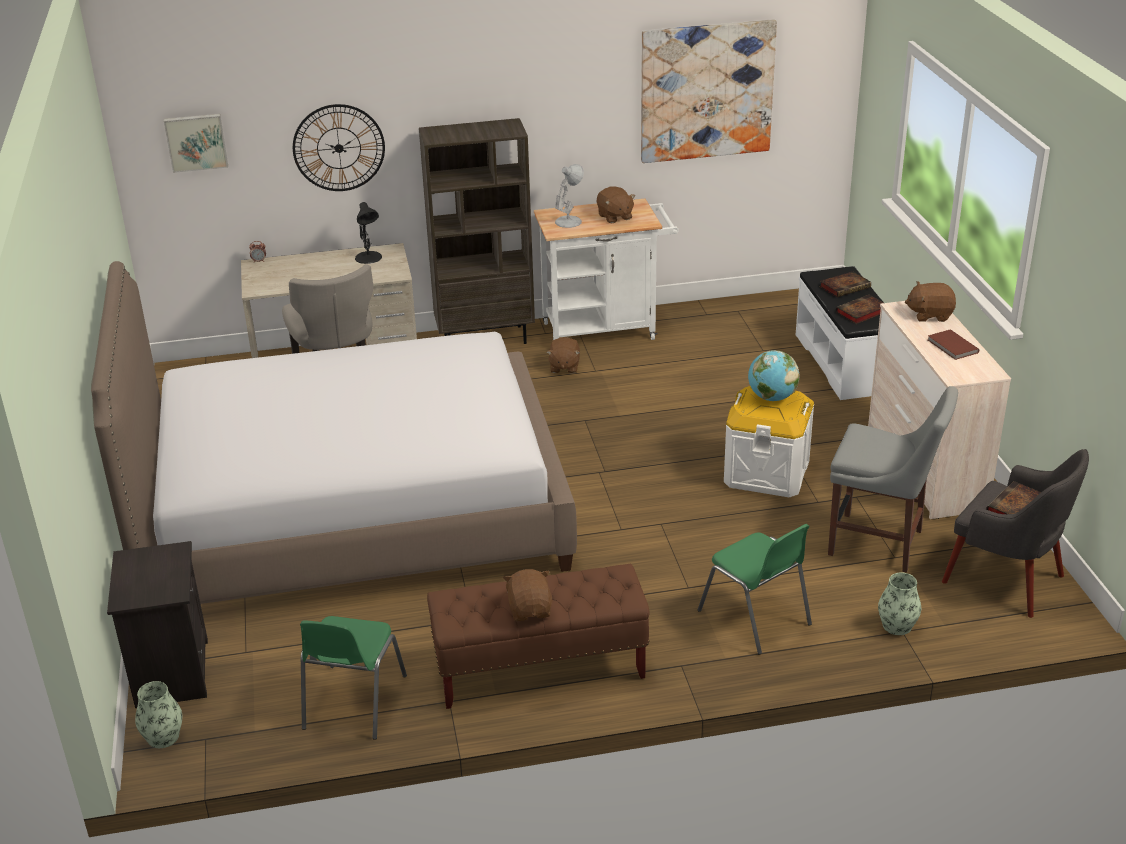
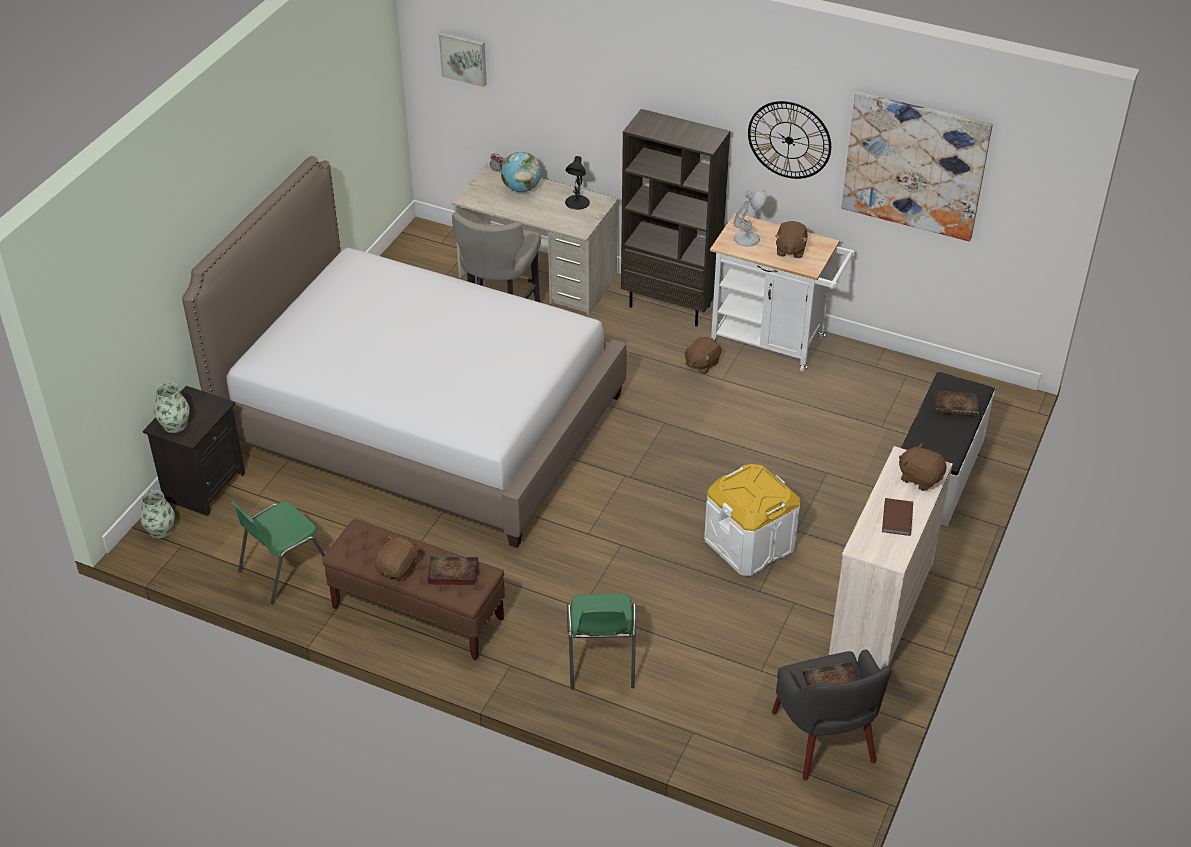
camera: 35 degrees right, 10 degrees up
(339, 148) = (576, 101): wall clock -> wall clock (789, 140)
(771, 397) = (760, 484): globe -> globe (521, 189)
(861, 313) = (936, 439): book -> book (451, 573)
(880, 544) = (764, 653): grey chair -> none
(897, 625) = (694, 725): vase -> vase (175, 425)

